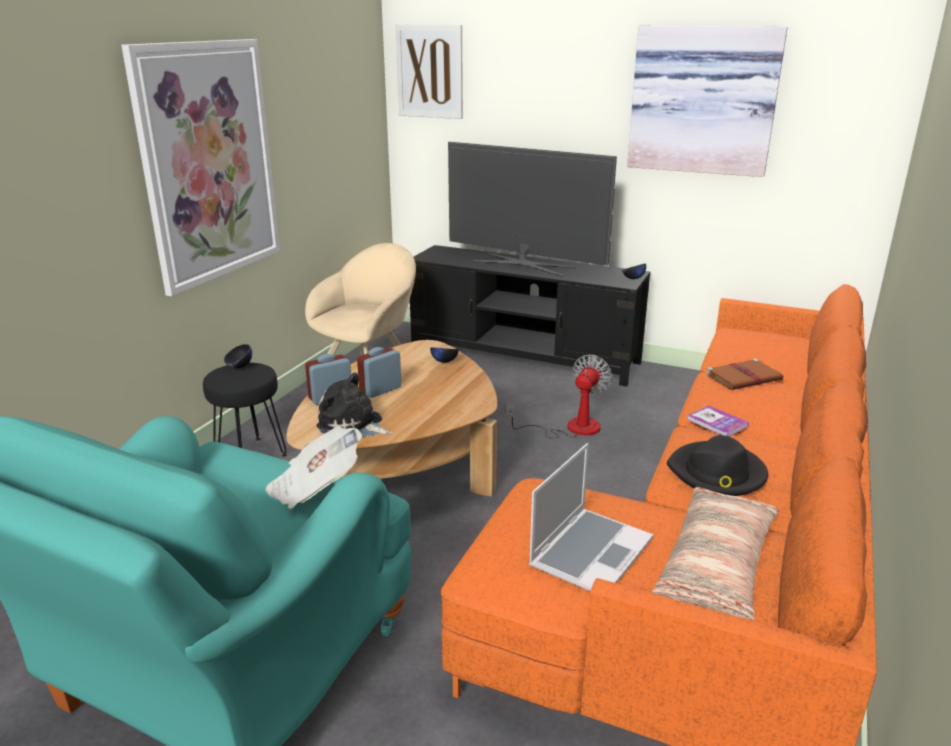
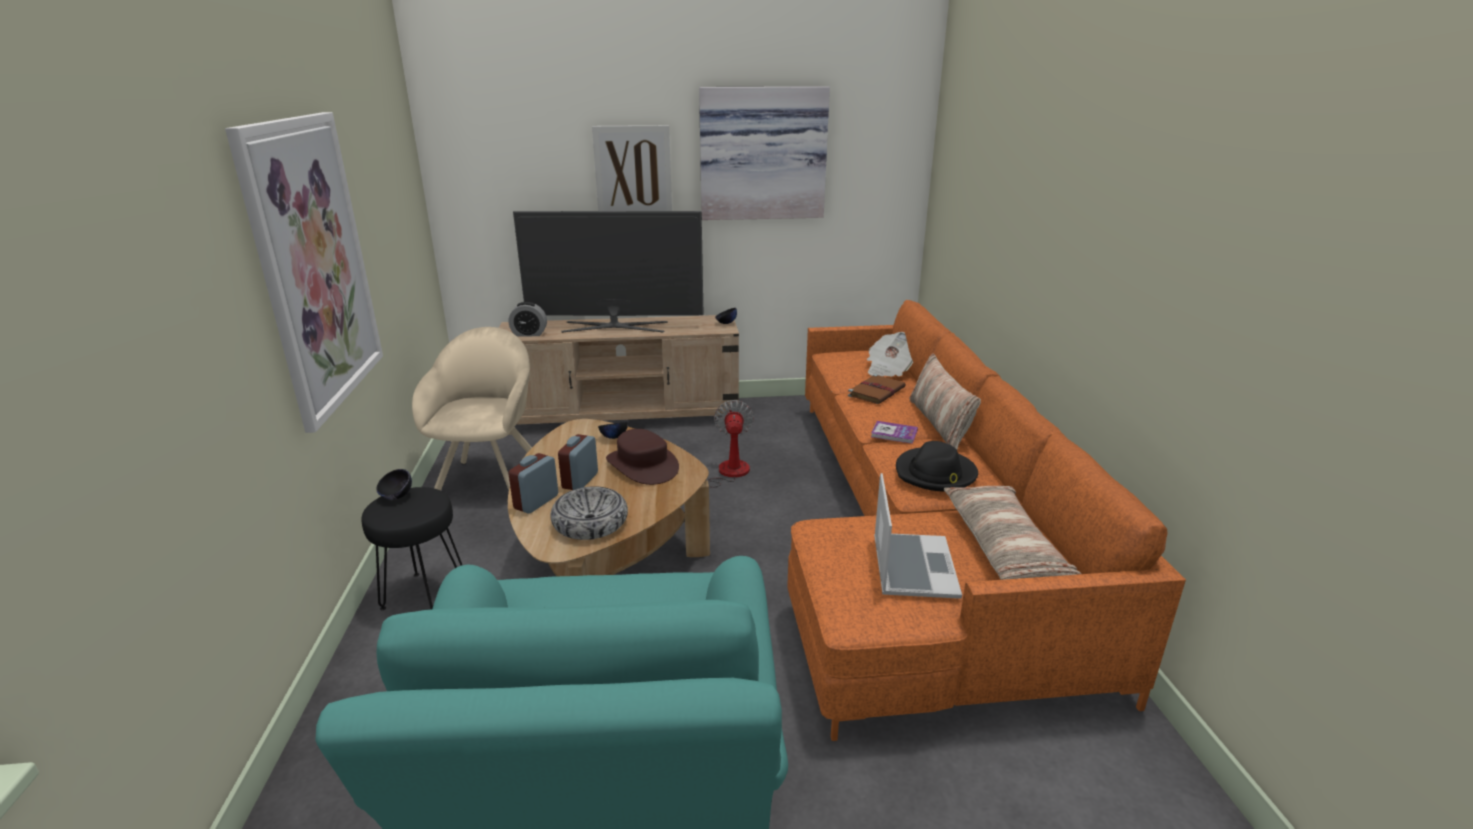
camera: 30 degrees left, 0 degrees up
(315, 488) = (659, 591): newspaper -> newspaper (890, 369)
(353, 425) = (590, 523): plush toy -> bowl
(430, 71) = (474, 138): picture -> picture (633, 173)
(443, 391) = (643, 465): none -> brown hat
(444, 258) = (529, 334): none -> alarm clock
(524, 355) = (624, 417): black tv stand -> beige tv stand
(783, 426) = (939, 424): none -> pillow

